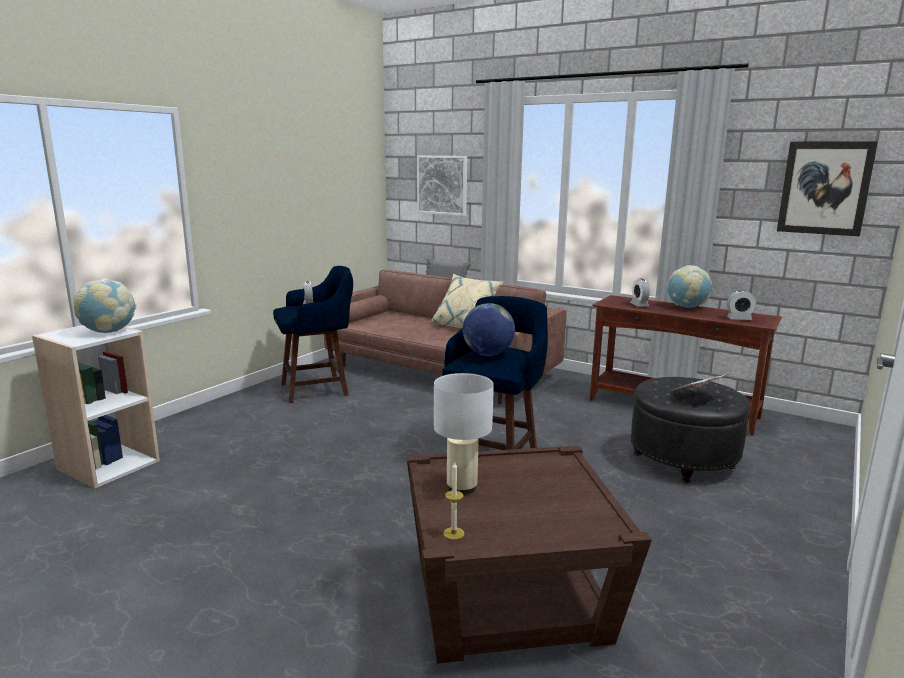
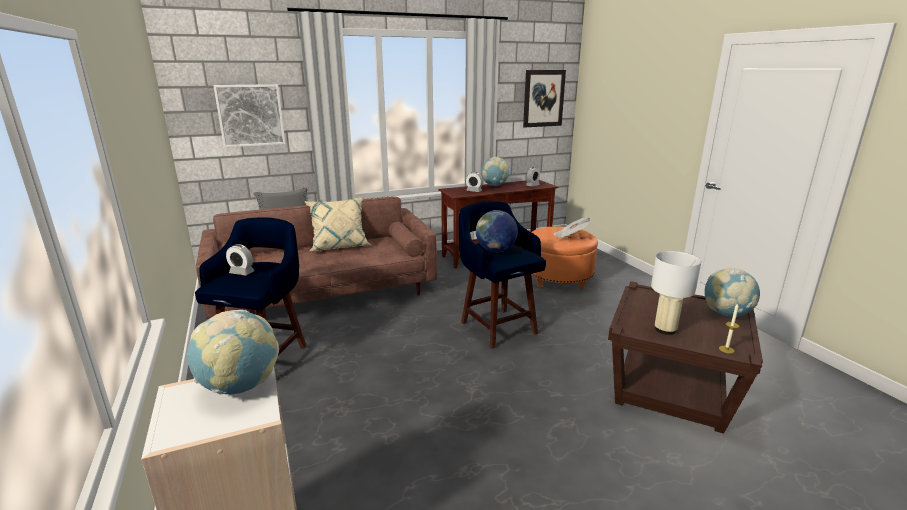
camera: 55 degrees left, 5 degrees up
(578, 525) = (726, 314): none -> globe
(683, 460) = (559, 278): black ottoman -> orange ottoman

